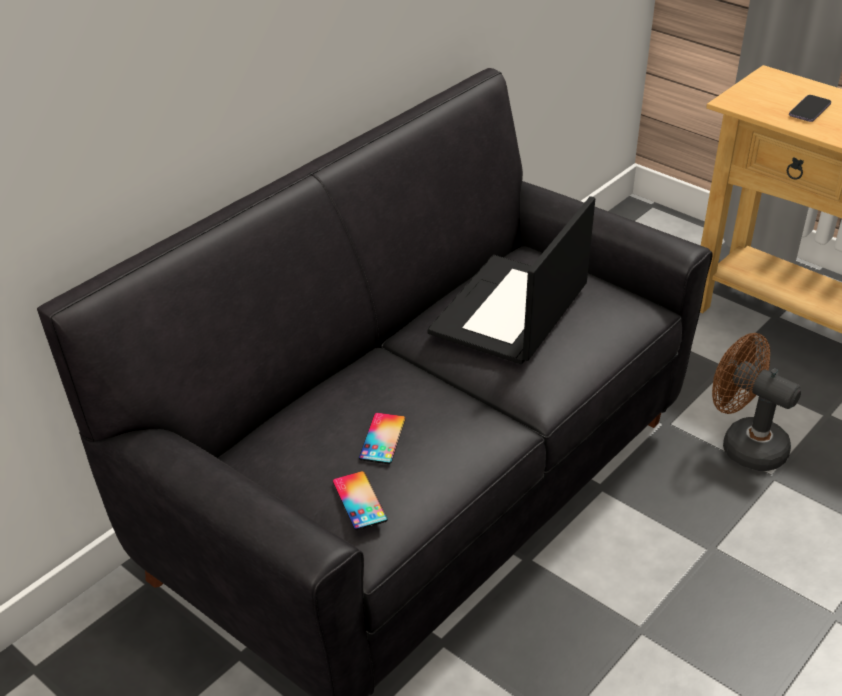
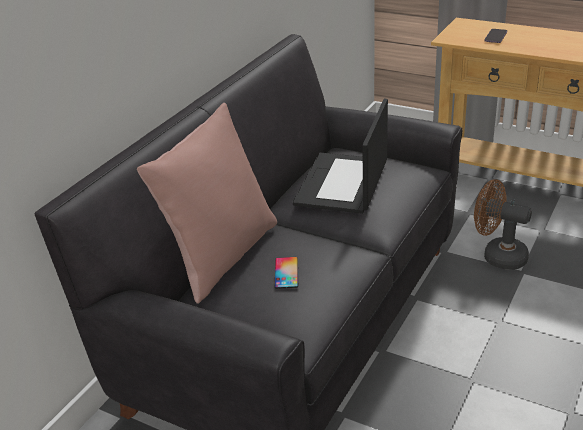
camera: 10 degrees left, 5 degrees down
(304, 395) = (221, 256): none -> pink pillow
(359, 500) = (285, 313): phone -> none

